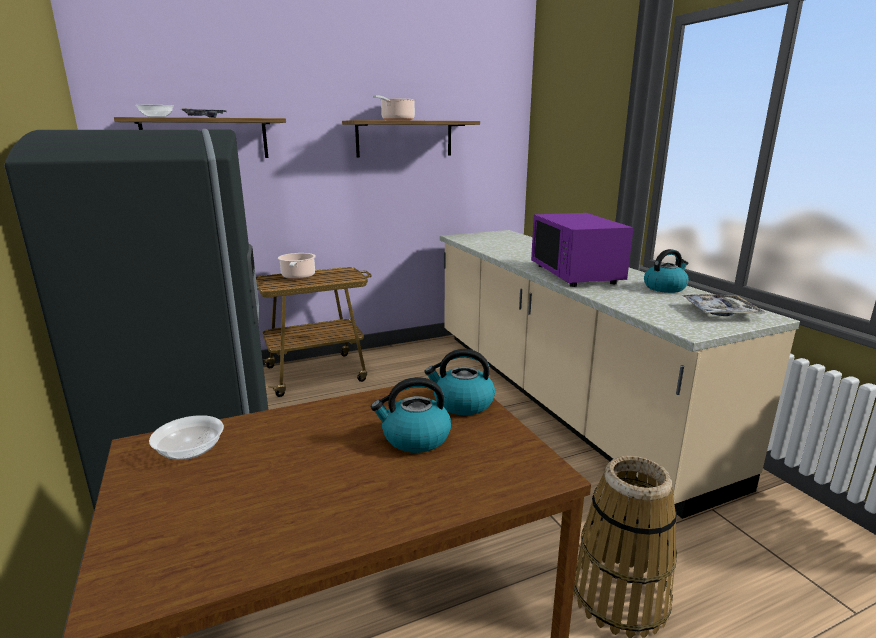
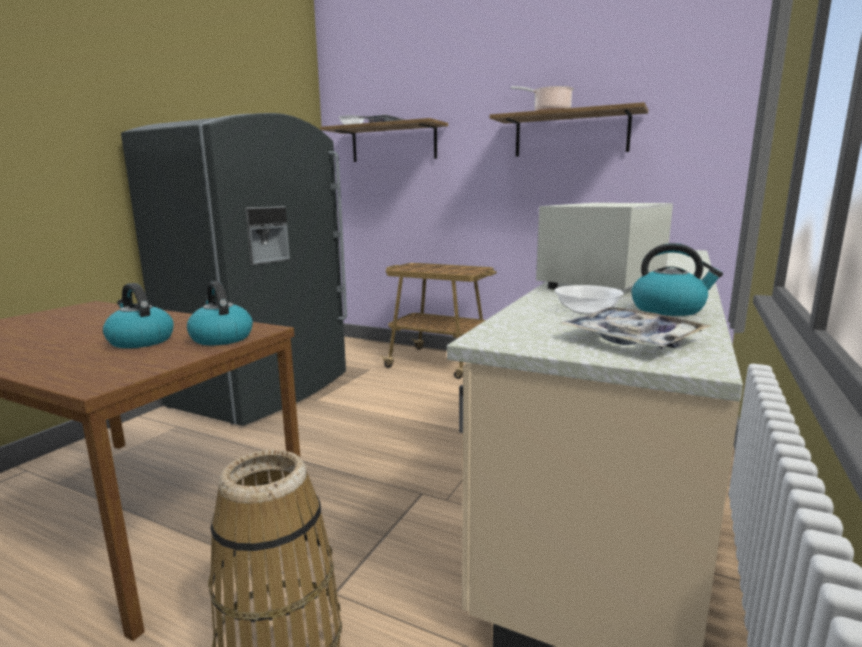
camera: 50 degrees right, 5 degrees down
(190, 451) = (88, 312): bowl -> bowl (587, 311)
(298, 276) = (434, 266): cooking pot -> none
(576, 274) = (604, 283): purple microwave -> white microwave

